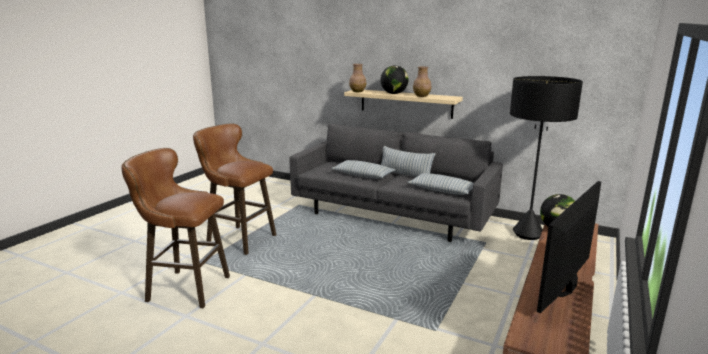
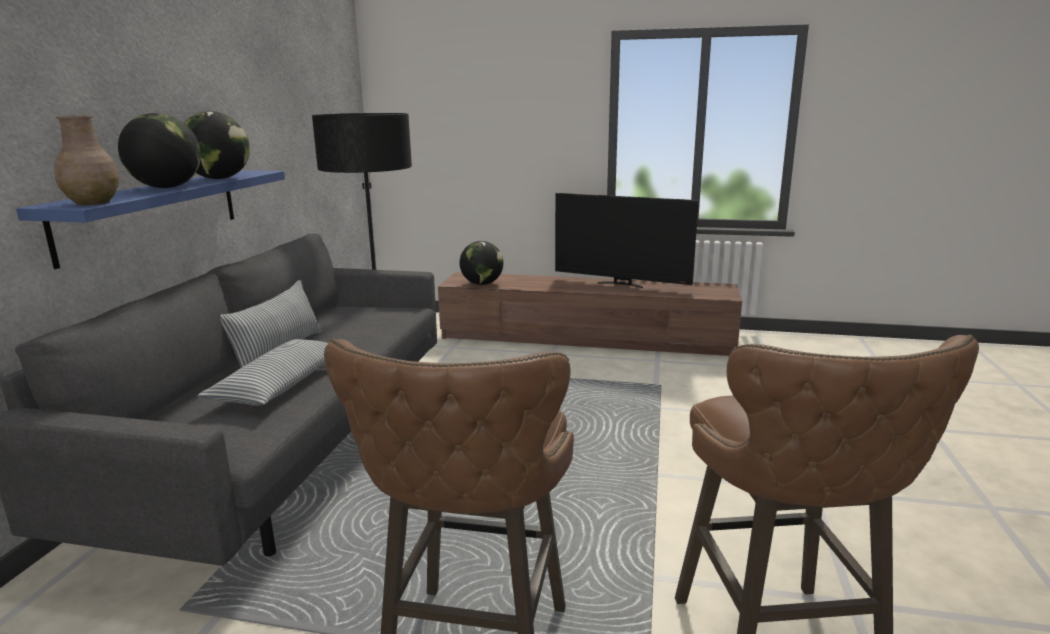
camera: 105 degrees left, 0 degrees up
(405, 103) = (153, 212): beige shelf -> blue shelf
(422, 96) = (219, 178): brown vase -> globe
(442, 190) = (381, 320): pillow -> none

